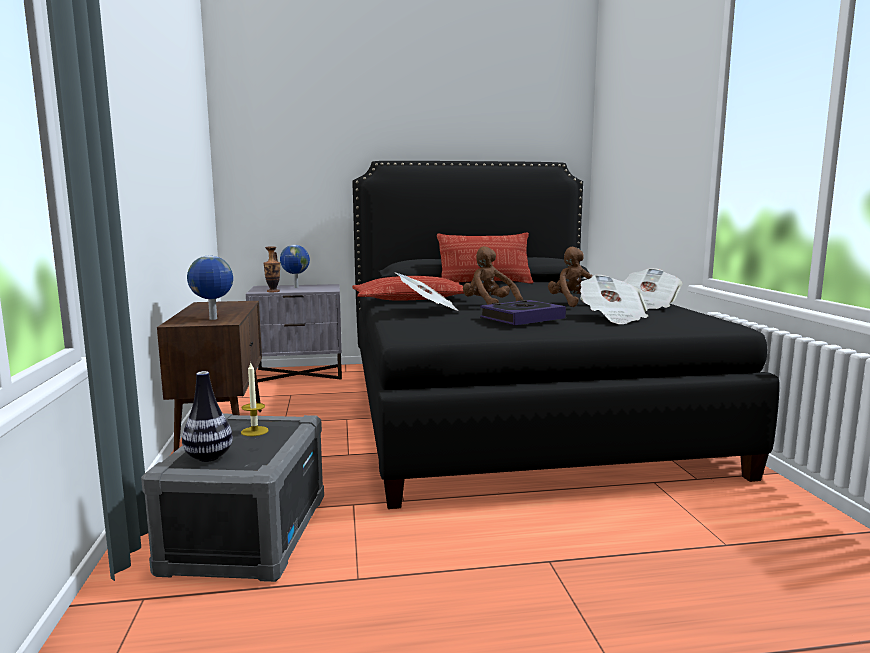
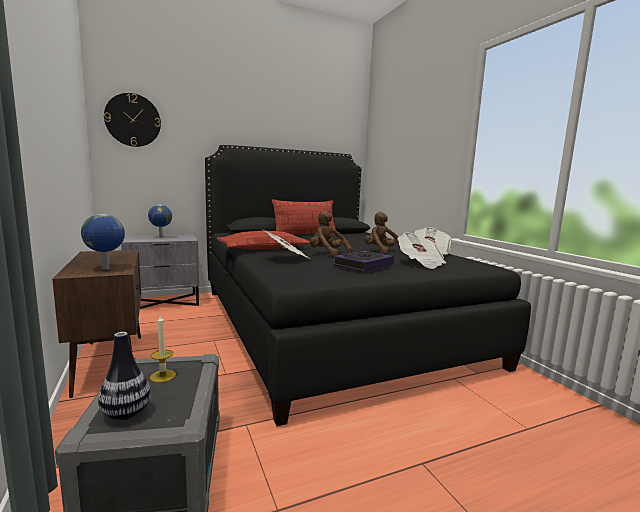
camera: 15 degrees left, 0 degrees up
(263, 137) = (133, 120): none -> wall clock
(273, 291) = (144, 240): vase -> none

